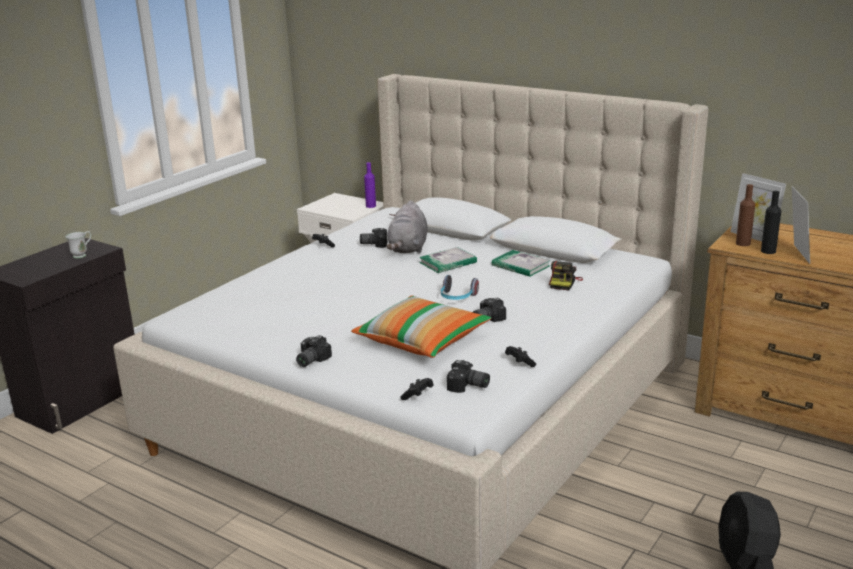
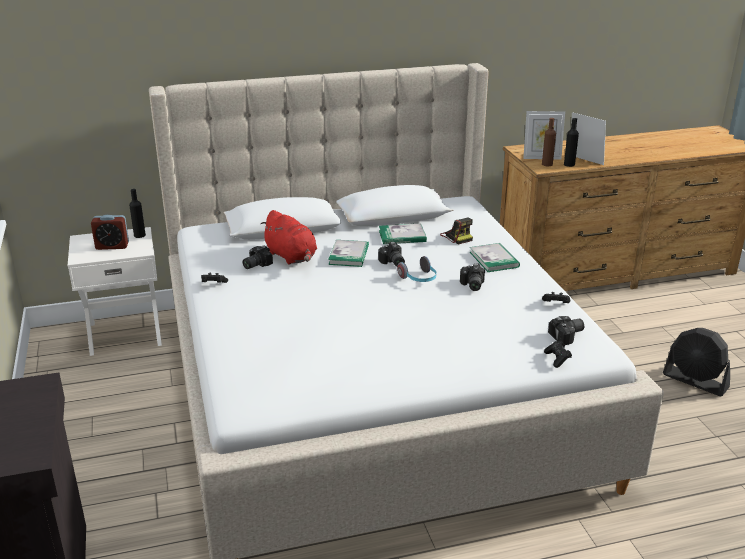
camera: 50 degrees left, 5 degrees up
(82, 255) = (30, 401): white mug -> none
(310, 360) = (437, 378): camera -> camera (392, 263)
(341, 207) = (112, 246): none -> alarm clock
(371, 206) = (139, 235): purple bottle -> black bottle
(408, 248) = (292, 257): grey plush toy -> red plush toy
(422, 341) = (471, 321): pillow -> none
(552, 310) = (494, 259): none -> book

